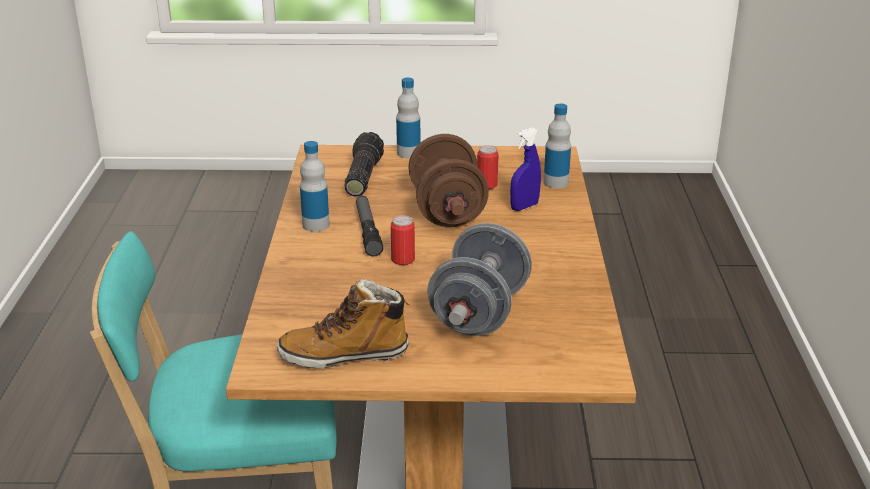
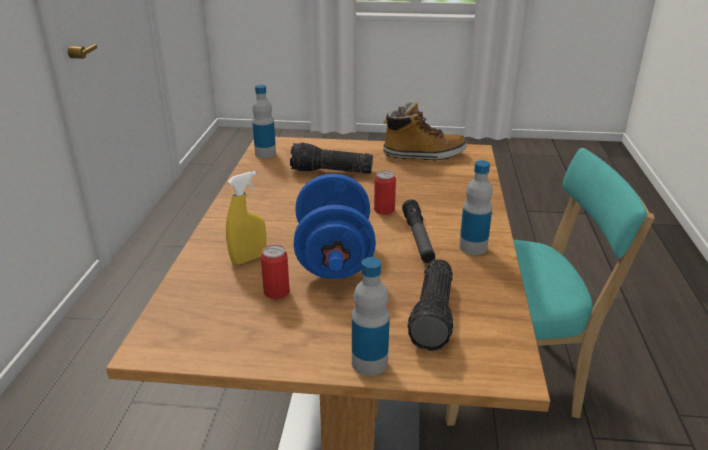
camera: 175 degrees left, 0 degrees up
(447, 211) = (334, 257): brown dumbbell -> blue dumbbell
(479, 313) = (330, 172): grey dumbbell -> flashlight
(524, 207) = (248, 259): blue spray bottle -> yellow spray bottle
(556, 182) = (190, 291): bottle -> bottle (265, 153)

